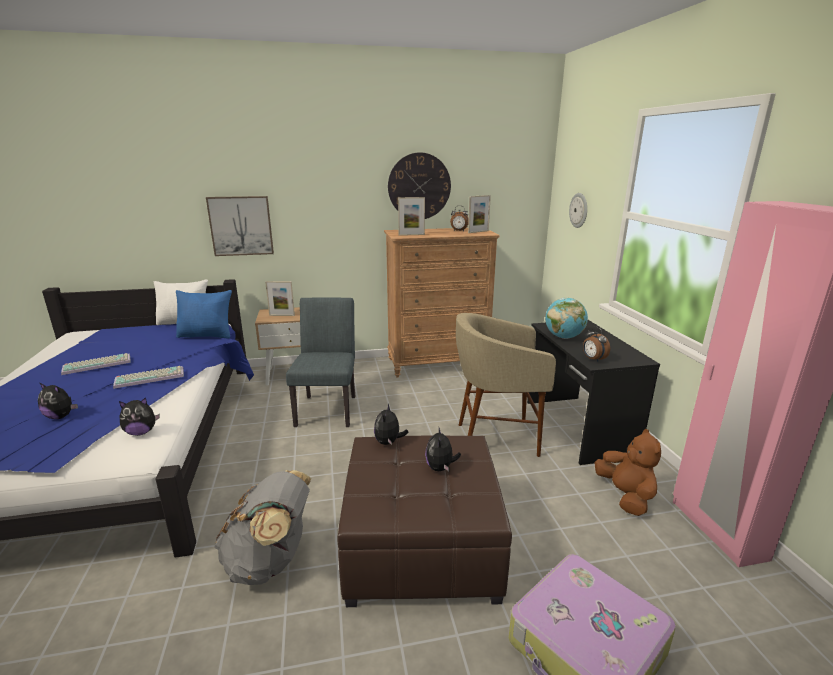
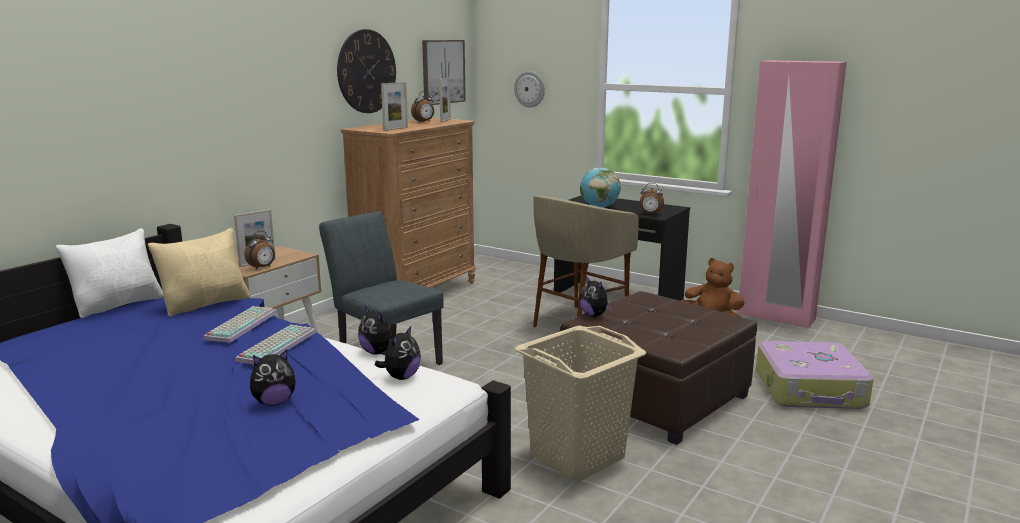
camera: 45 degrees left, 5 degrees down
(98, 364) = (150, 363): keyboard -> keyboard (241, 325)
(207, 335) = (206, 304): blue pillow -> beige pillow
(241, 226) = (171, 139): picture -> picture (442, 72)
(270, 560) = (578, 457): grey backpack -> beige laundry basket
(275, 319) = (262, 267): none -> alarm clock
(440, 468) = (659, 313): plush toy -> plush toy (378, 352)

